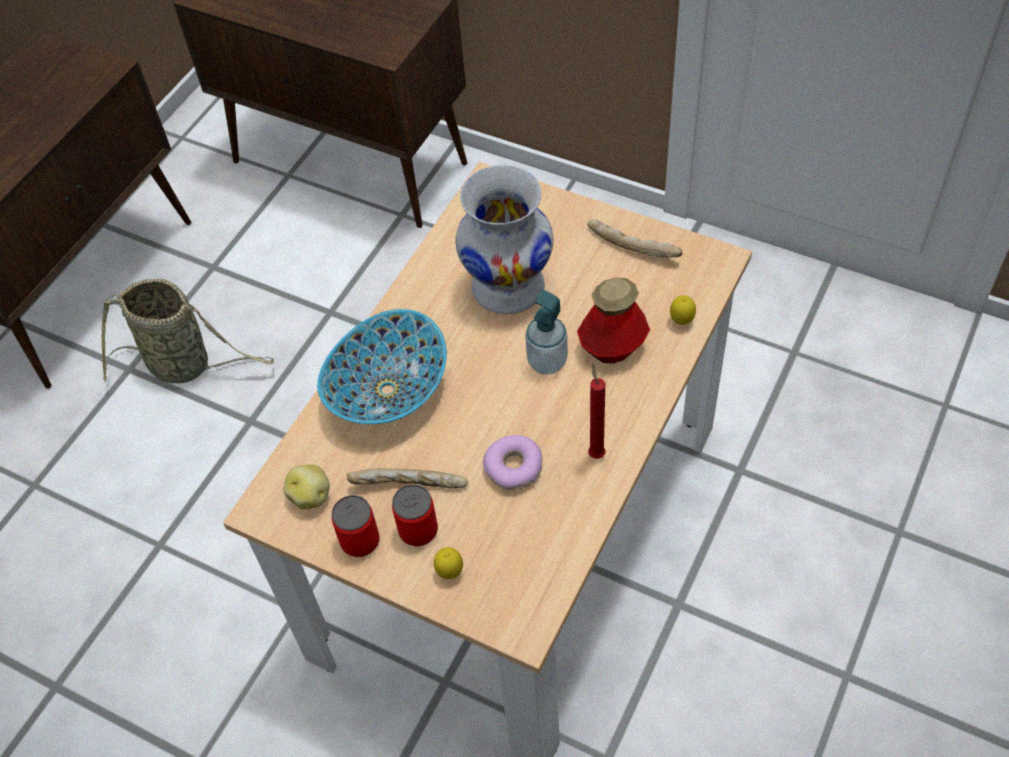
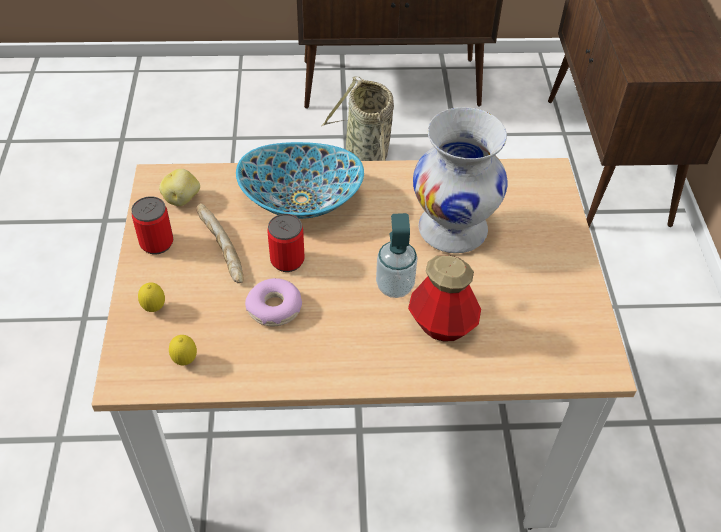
camera: 55 degrees right, 5 degrees down
(418, 530) = (183, 273): can -> can (287, 260)
(596, 452) = (322, 358): red candle -> none
(633, 245) = (566, 295): bread -> none
(681, 321) = (507, 365): lemon -> lemon (185, 361)

